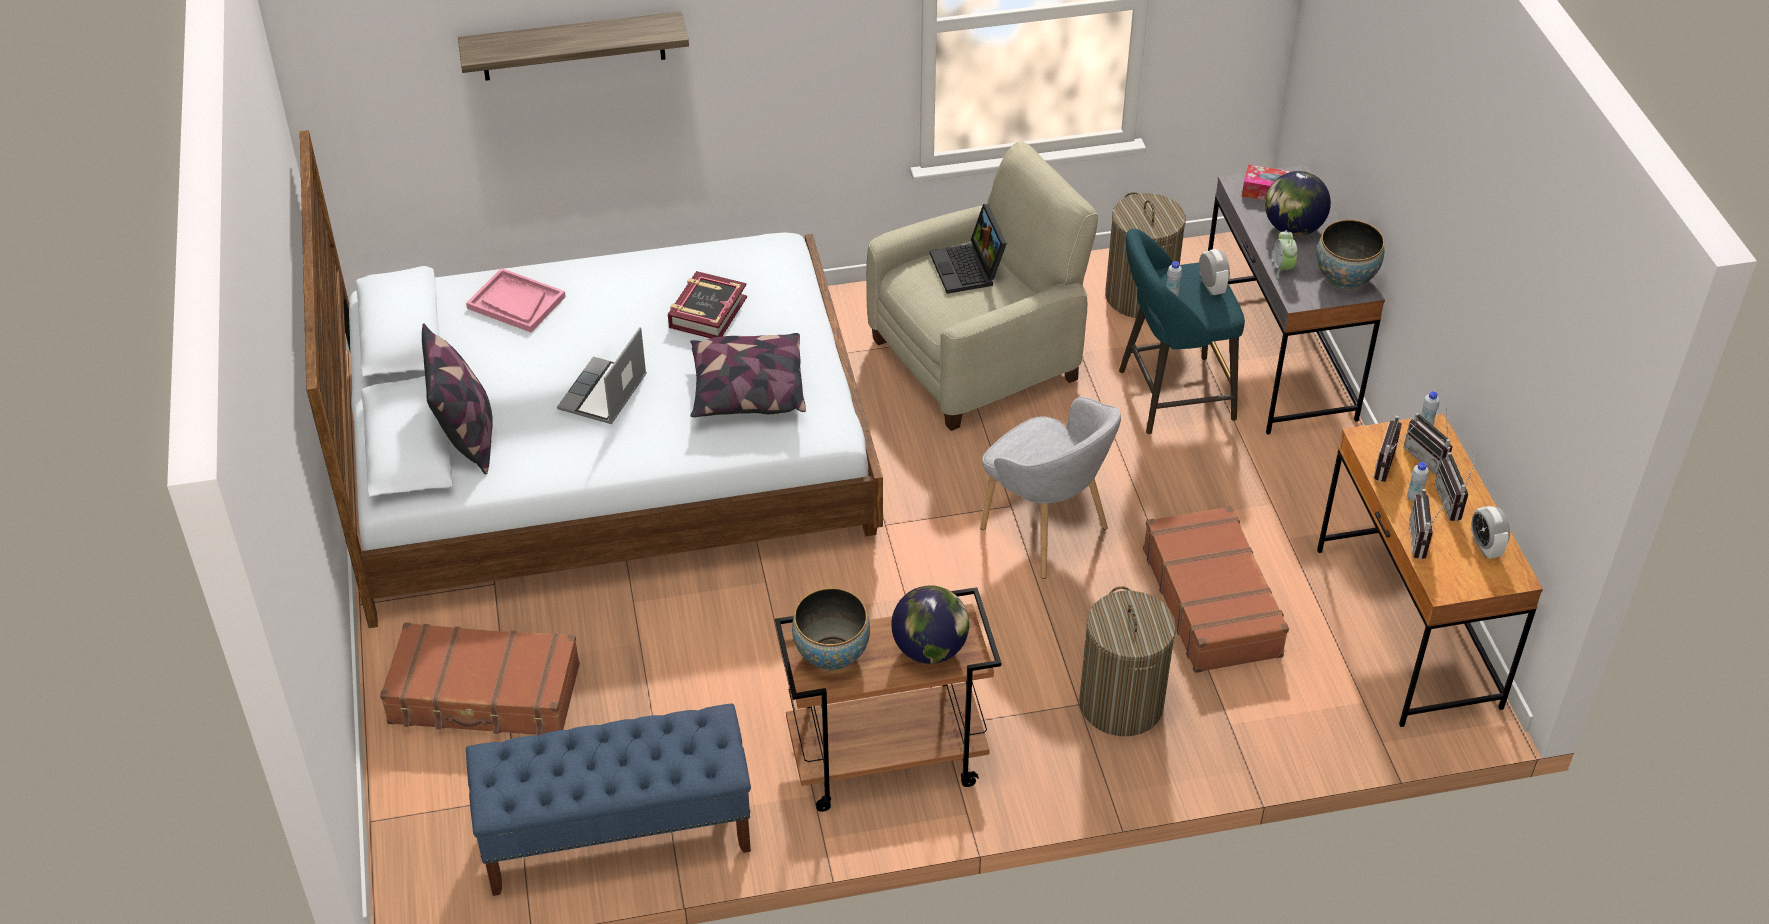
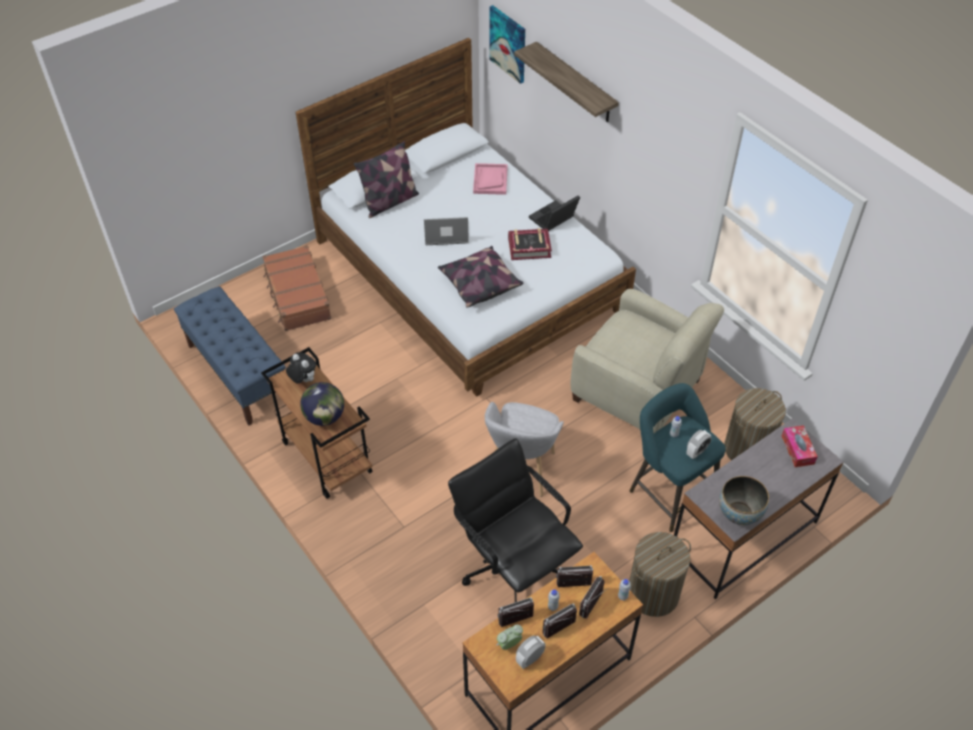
camera: 65 degrees right, 5 degrees up
(382, 87) = (508, 44): none -> picture
(832, 655) = (303, 380): bowl -> plush toy
(969, 269) = (646, 340): laptop -> laptop (553, 219)
(1121, 704) = (413, 546): laundry basket -> laundry basket (653, 593)
(1212, 602) = (513, 566): brown suitcase -> black office chair
(1282, 268) = (725, 477): alarm clock -> alarm clock (509, 644)
(1293, 229) = (769, 472): globe -> none

